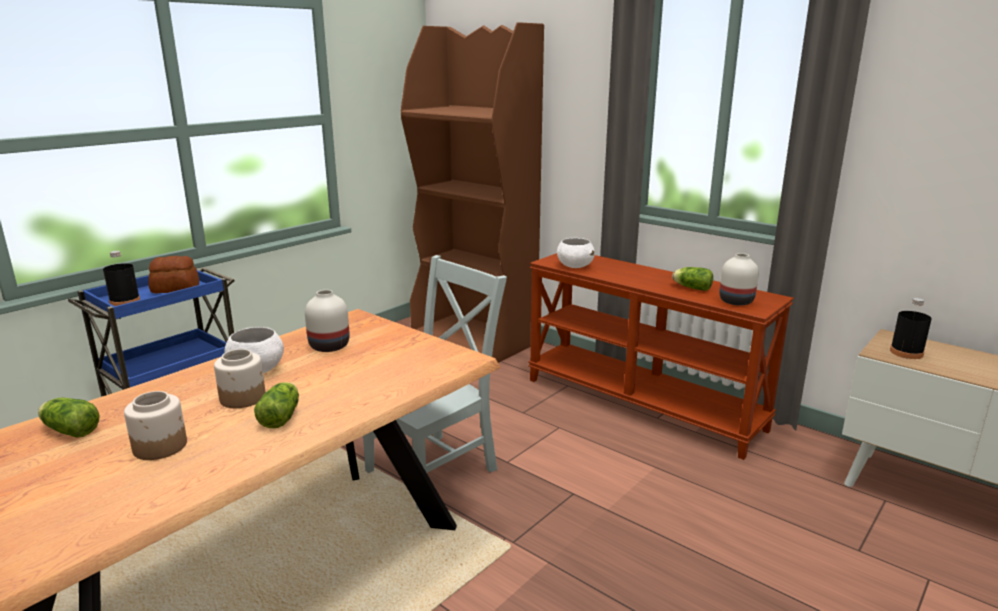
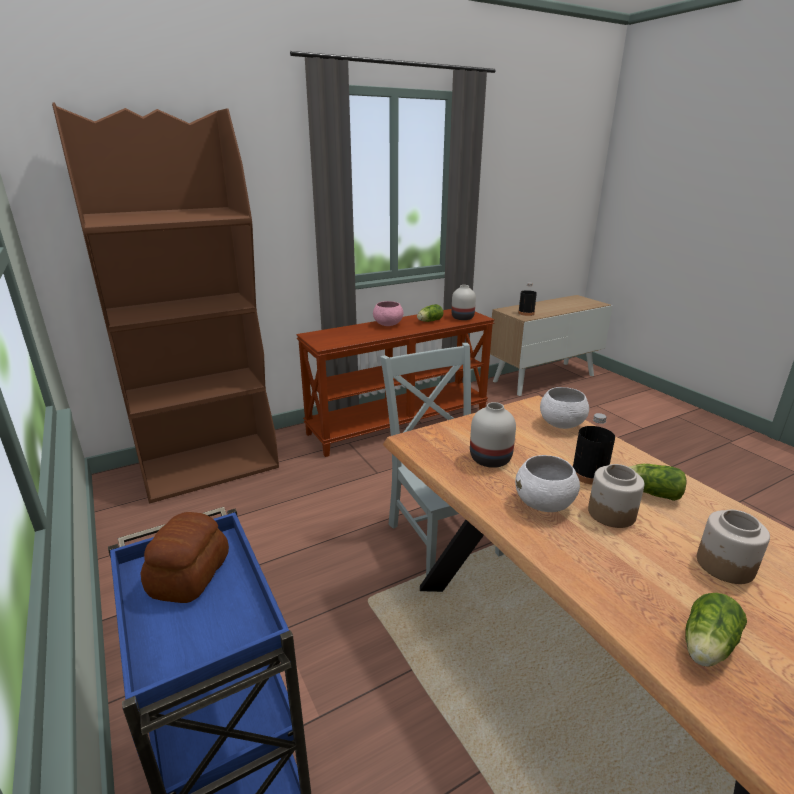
camera: 70 degrees left, 5 degrees up
(125, 302) = (209, 638): black bottle -> black bottle (589, 474)
(575, 266) = (348, 339): white bowl -> white bowl (560, 424)
(647, 273) = (388, 324): none -> pink bowl

